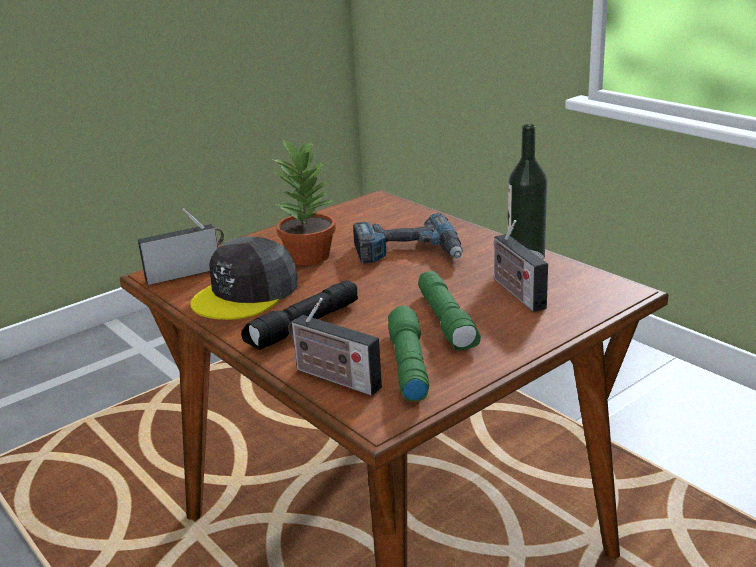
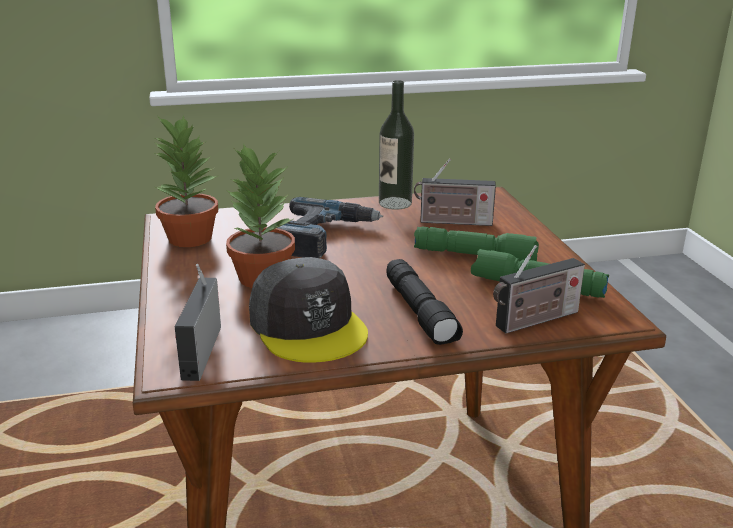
camera: 65 degrees left, 0 degrees up
(350, 214) = (189, 238): none -> potted plant

